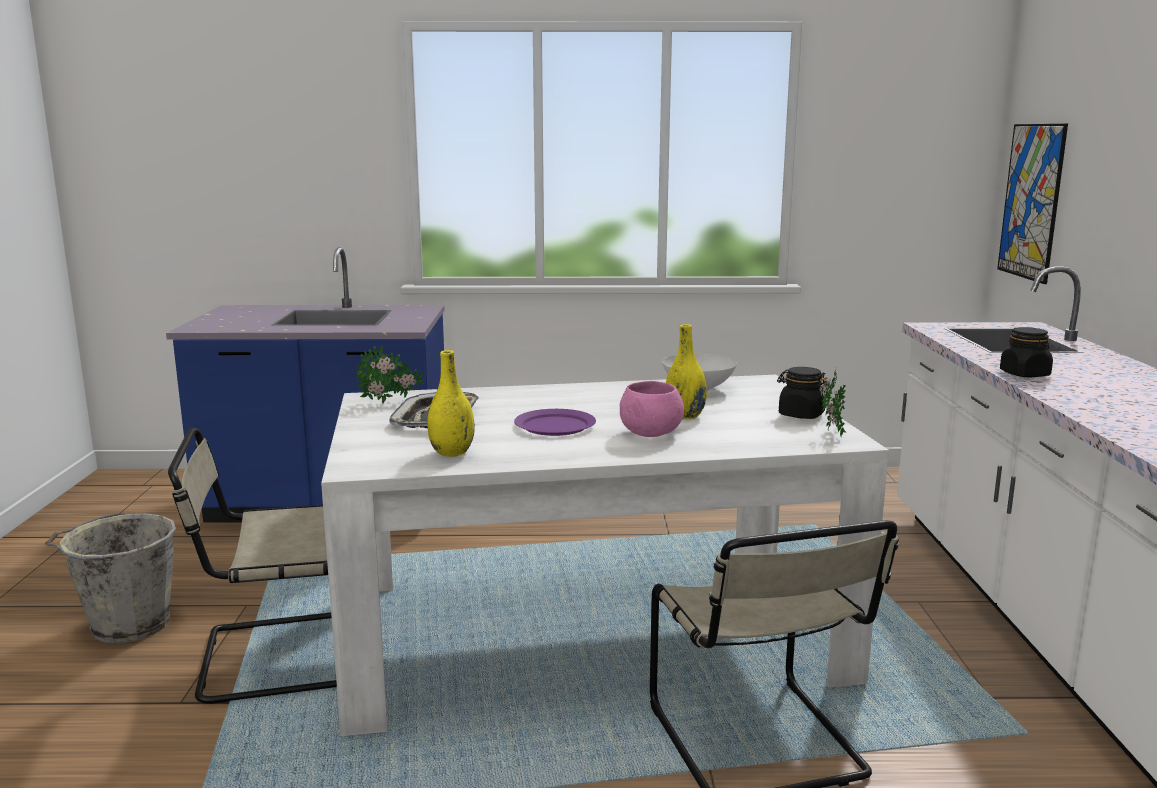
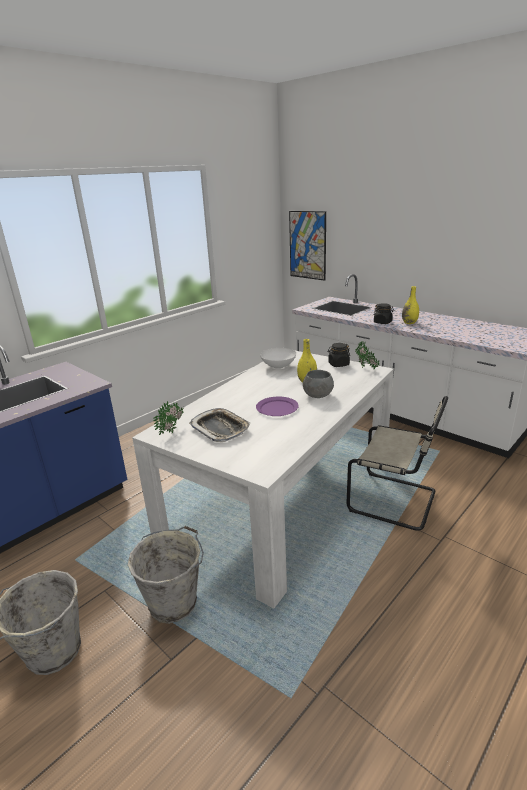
camera: 45 degrees left, 10 degrees up
(275, 657) = (174, 601): beige chair -> grey bucket
(452, 453) = (276, 442): yellow vase -> yellow vase (409, 323)
(650, 434) = (317, 395): pink bowl -> grey bowl

